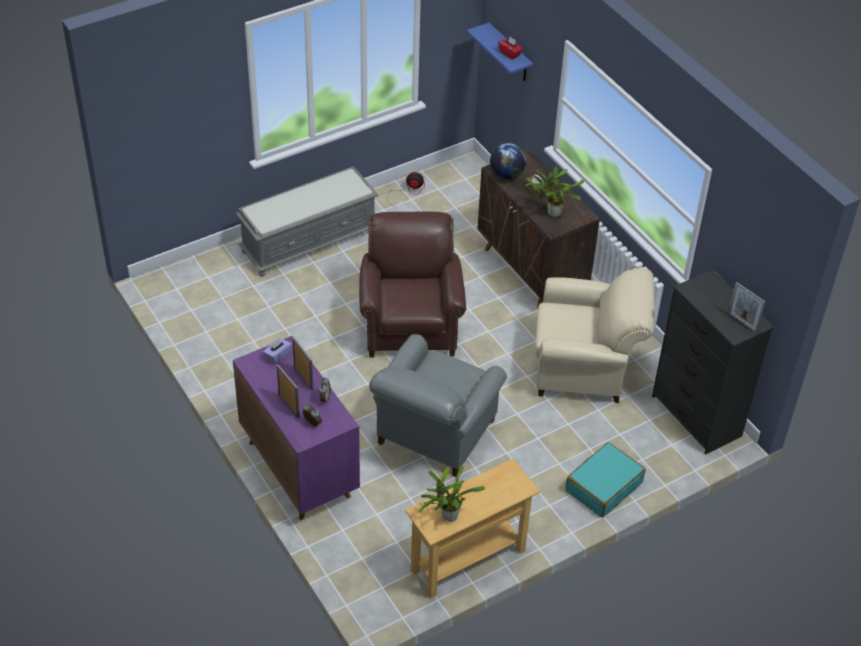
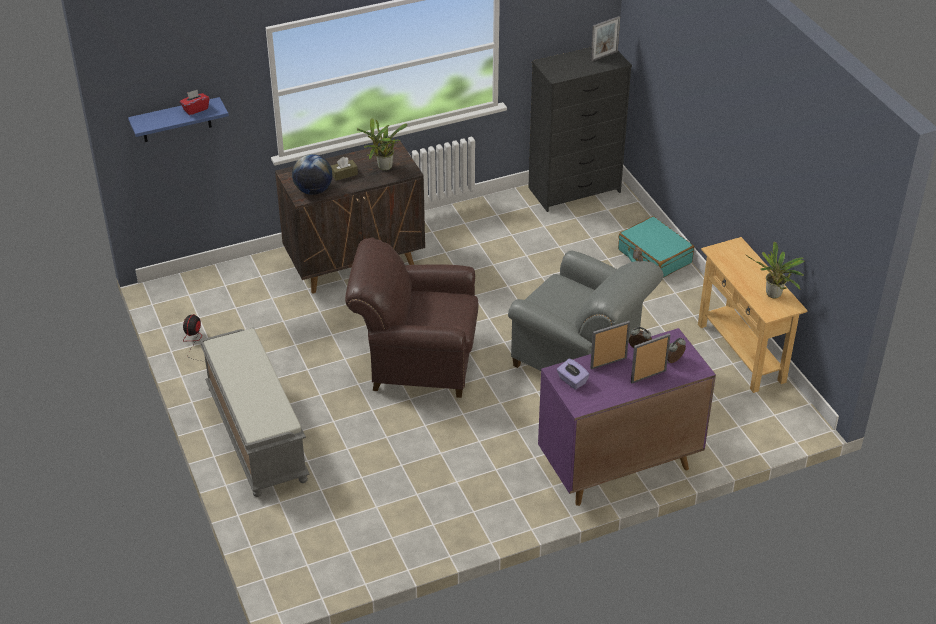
camera: 80 degrees left, 5 degrees down
(585, 368) = (504, 246): beige armchair -> none

